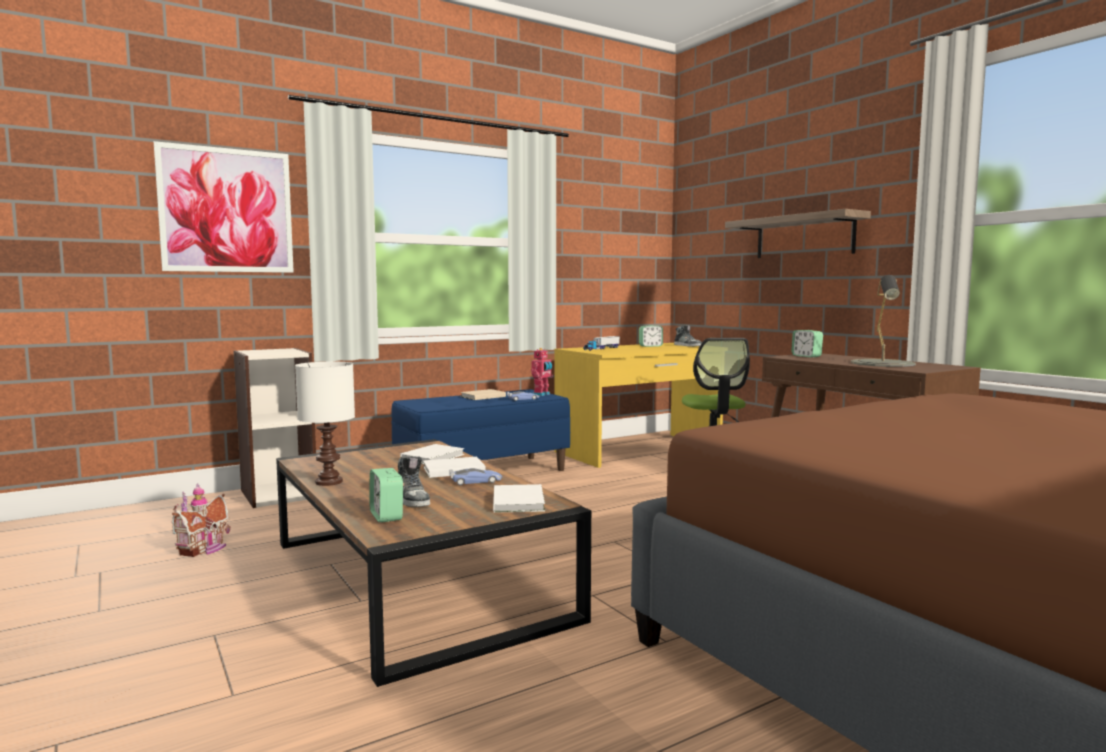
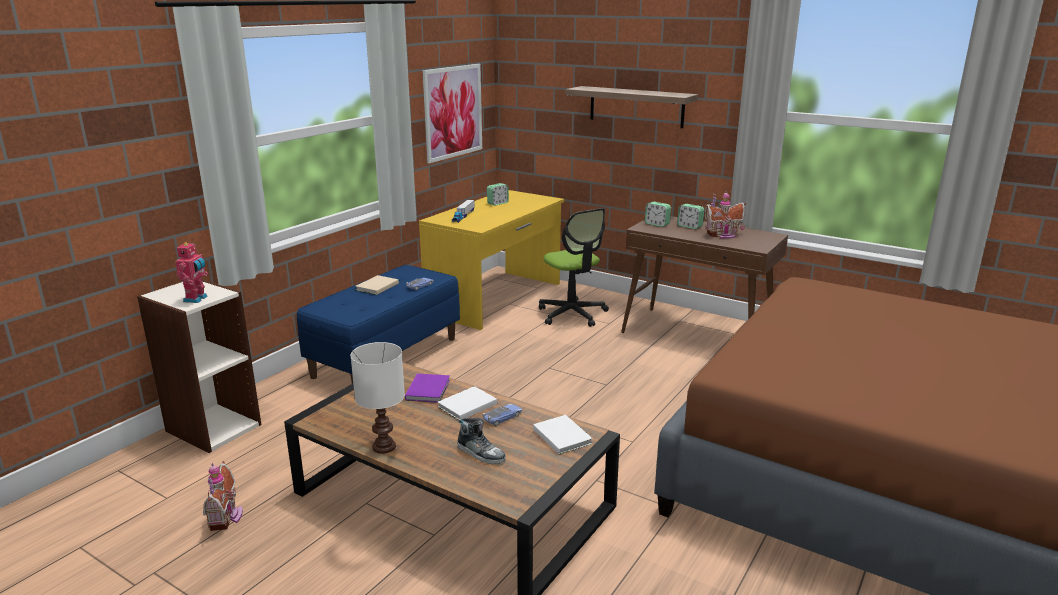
camera: 25 degrees left, 15 degrees up
(227, 210) = (103, 145): picture -> picture (453, 112)
(386, 516) = (487, 480): alarm clock -> alarm clock (689, 226)
(434, 457) = (429, 389): white book -> purple book
(542, 394) = (427, 274): toy robot -> toy robot (197, 299)
(687, 345) = (528, 199): shoe -> none
(883, 363) = (723, 235): grey table lamp -> toy house

